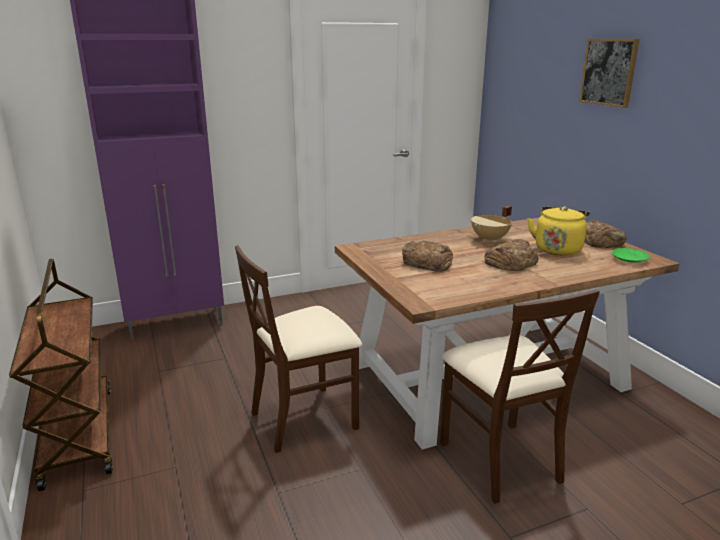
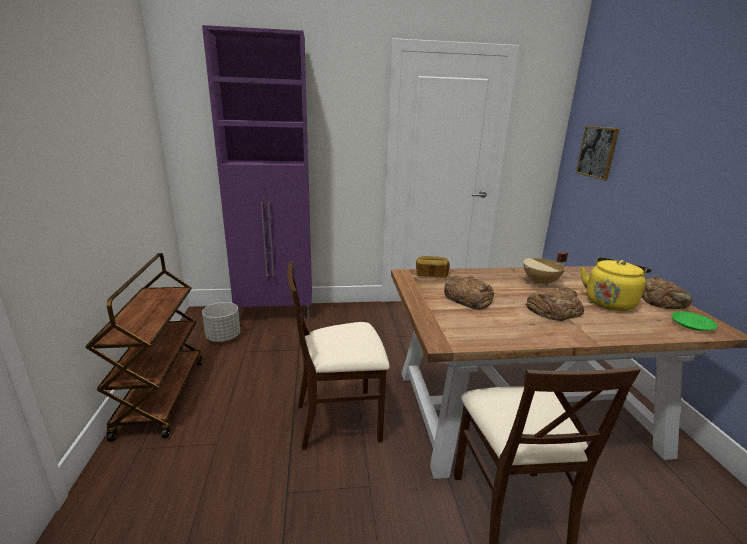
camera: 15 degrees right, 0 degrees up
(122, 360) = (223, 337): none -> grey planter
(380, 245) = (431, 275): none -> bread
(609, 72) = (695, 126): picture -> picture (597, 152)

